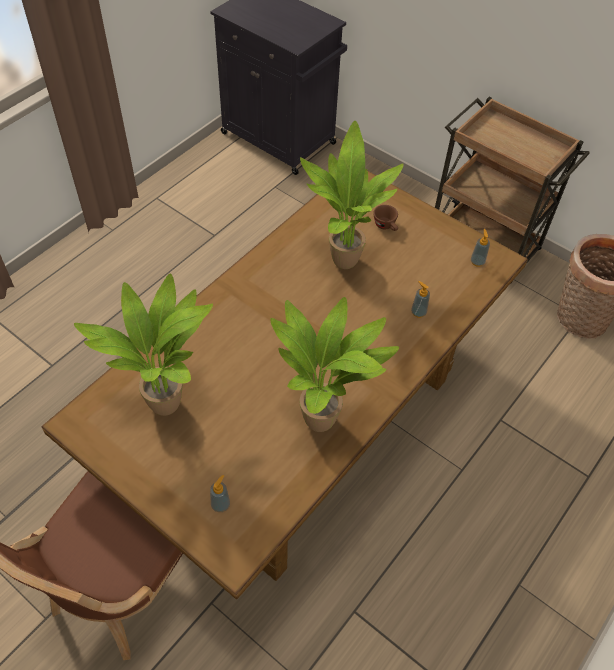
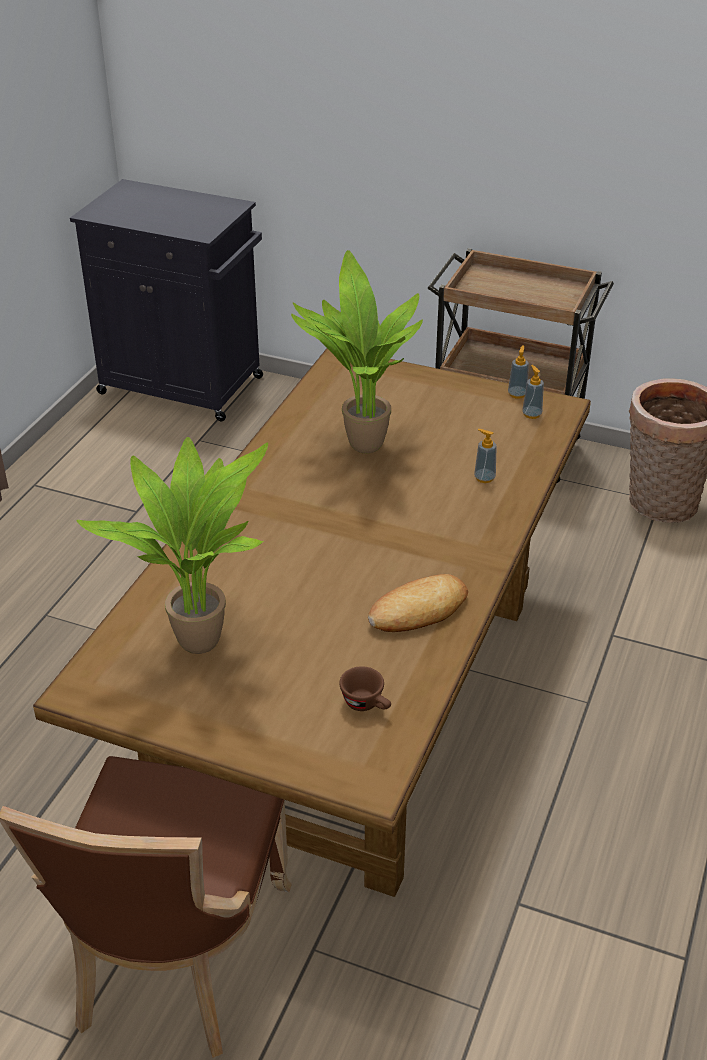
camera: 15 degrees left, 15 degrees down
(220, 504) = (326, 730): soap dispenser -> soap dispenser (517, 394)
(324, 419) = (418, 610): potted plant -> bread
(386, 226) = (401, 401): brown cup -> brown cup (367, 704)

